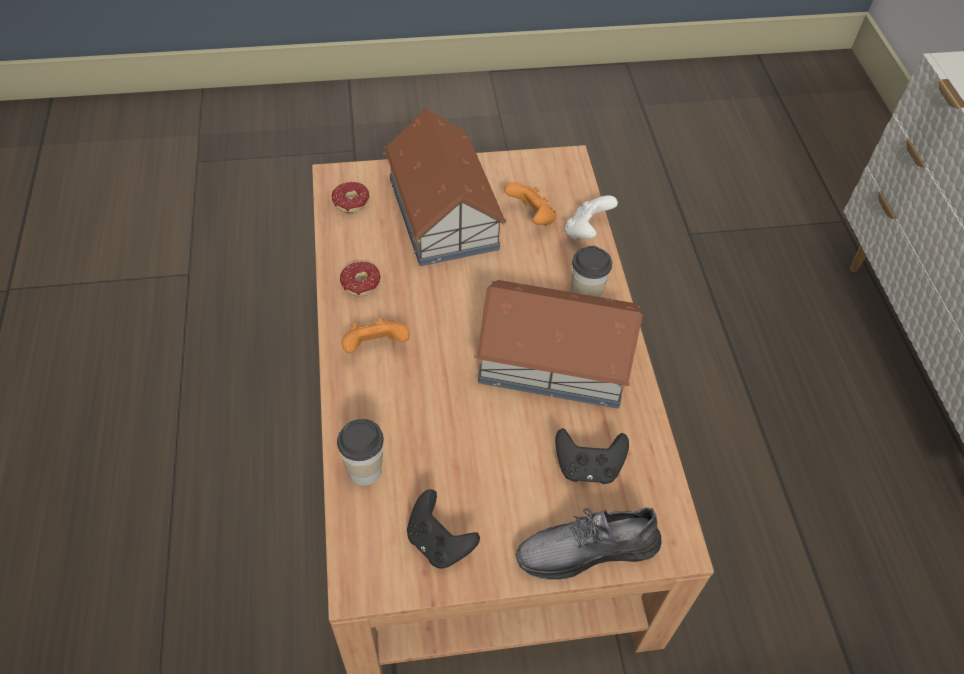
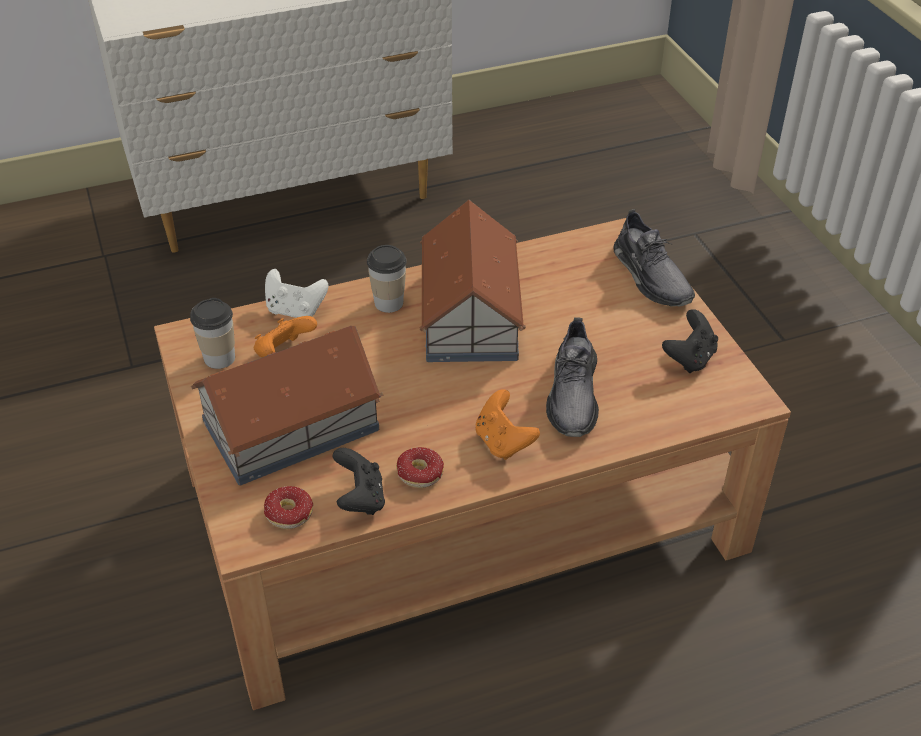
camera: 100 degrees left, 10 degrees down
(365, 470) = (646, 419): cup -> cup (219, 358)
(417, 416) = (573, 395): none -> grey shoe
(588, 467) = (577, 283): black game controller -> black game controller (360, 499)

